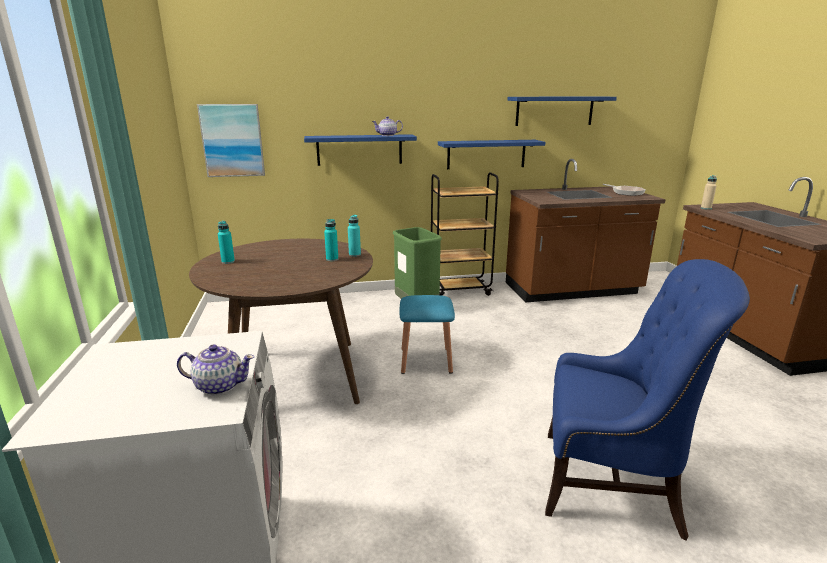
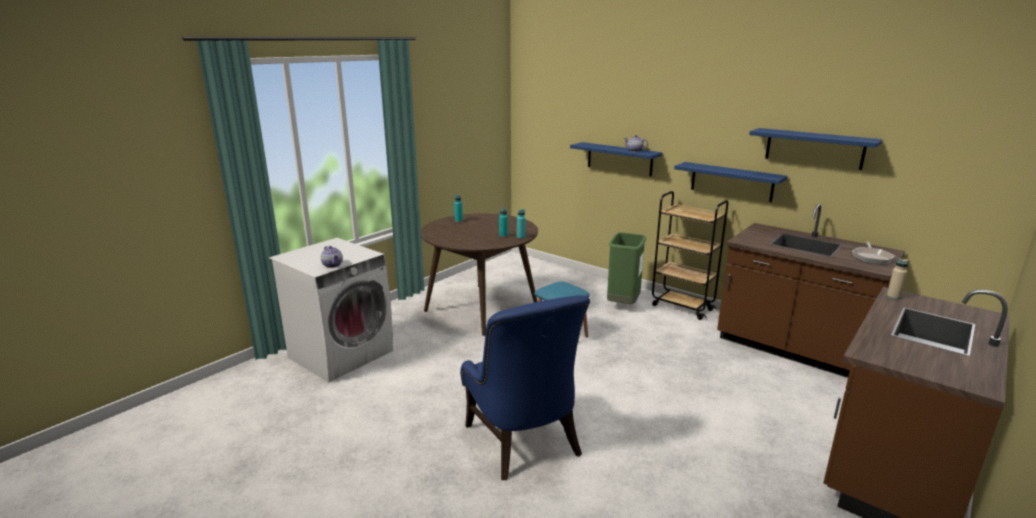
camera: 50 degrees right, 0 degrees up
(232, 140) = (538, 139): picture -> none

